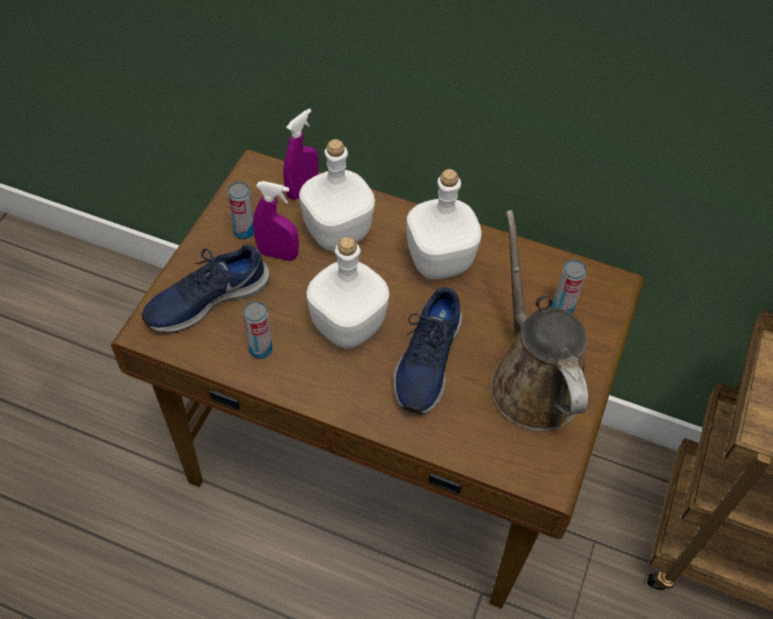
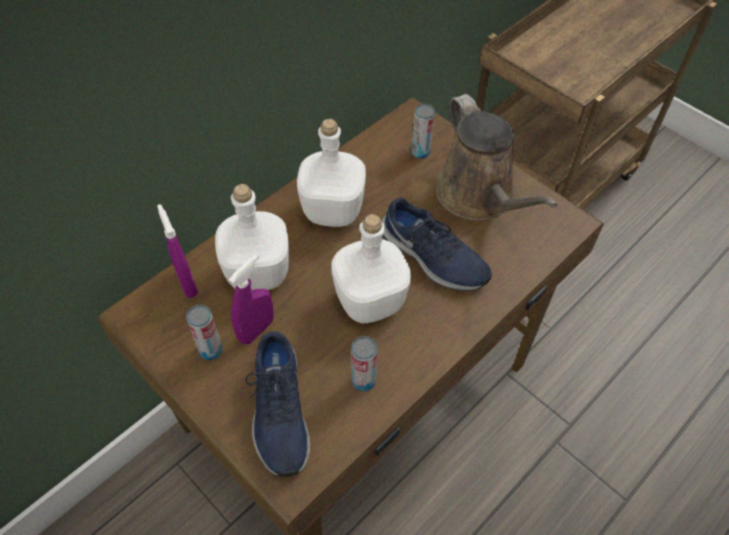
camera: 65 degrees left, 0 degrees up
(532, 379) = (479, 197): brown watering can -> brown watering can turned 120 degrees counterclockwise

